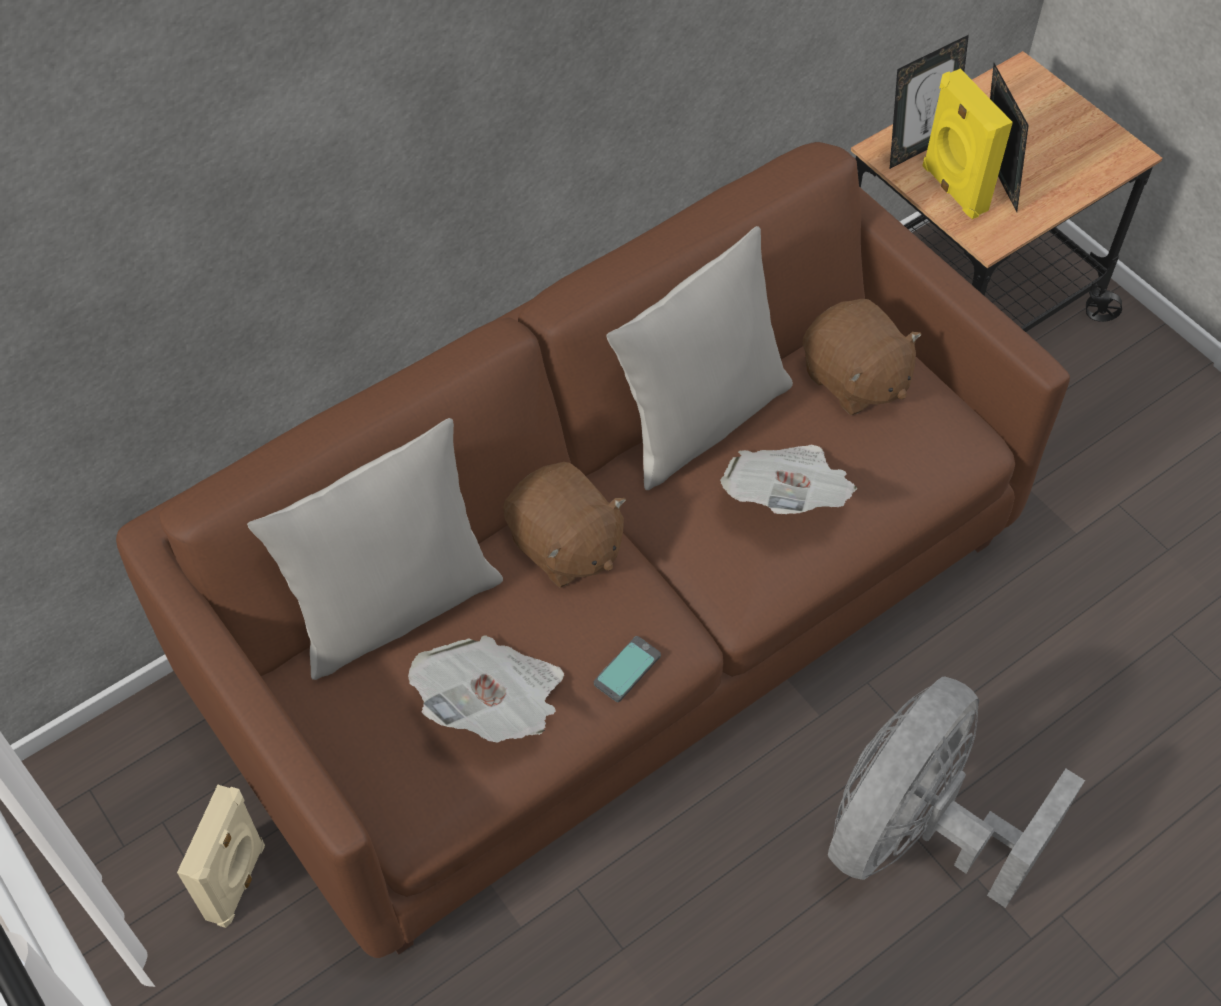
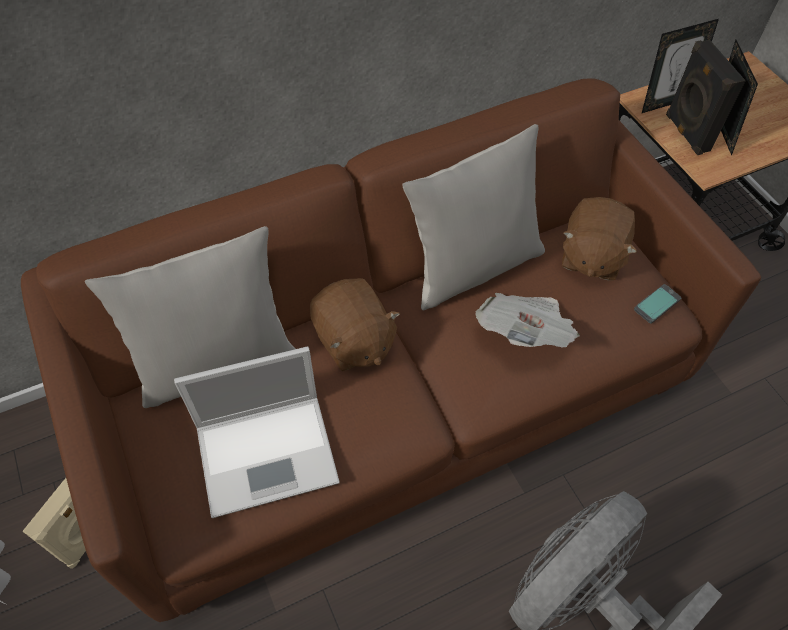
camera: 10 degrees right, 0 degrees up
(494, 705) = (269, 452): newspaper -> laptop
(627, 669) = (376, 443): phone -> phone (656, 304)
(854, 380) = (590, 256): brown plush toy -> brown plush toy turned 45 degrees clockwise
(952, 189) = (685, 133): yellow speaker -> black speaker

